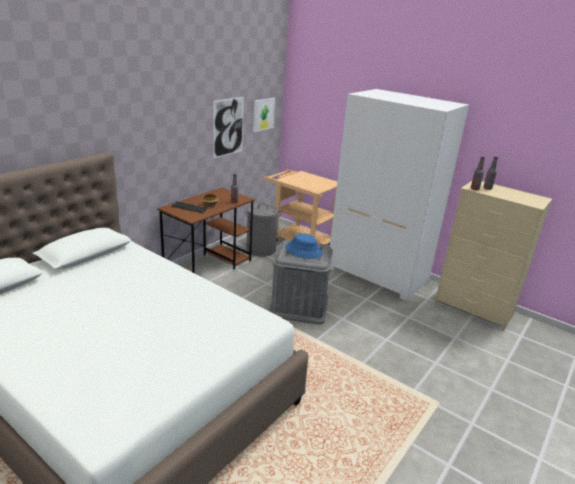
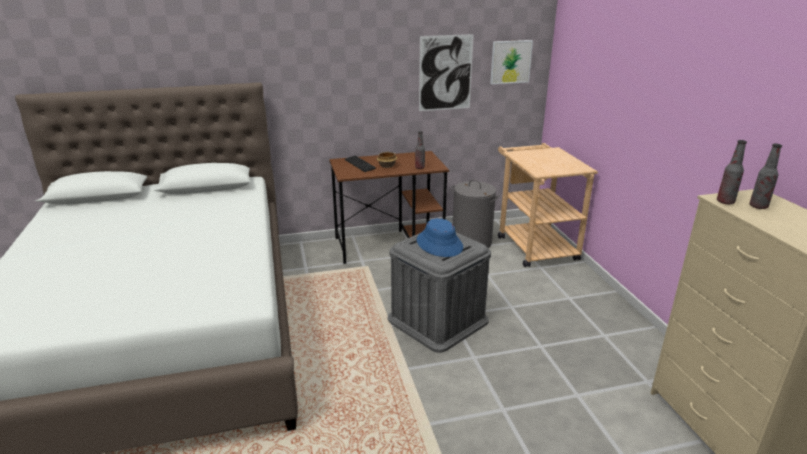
camera: 40 degrees right, 0 degrees up
(378, 274) = (602, 320): white wardrobe -> none

